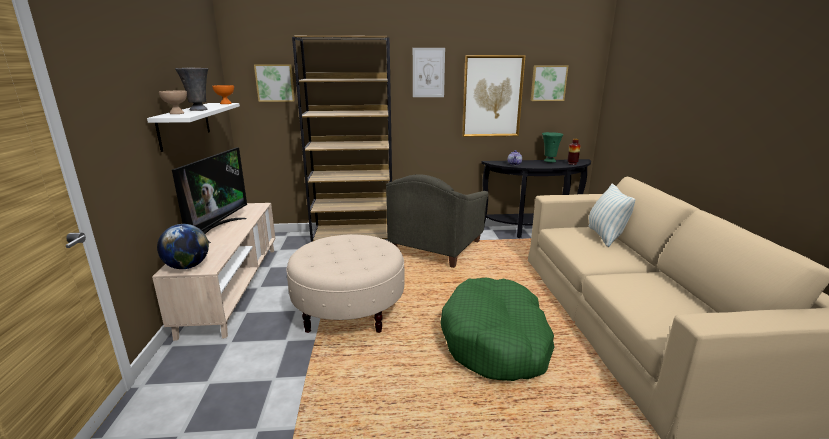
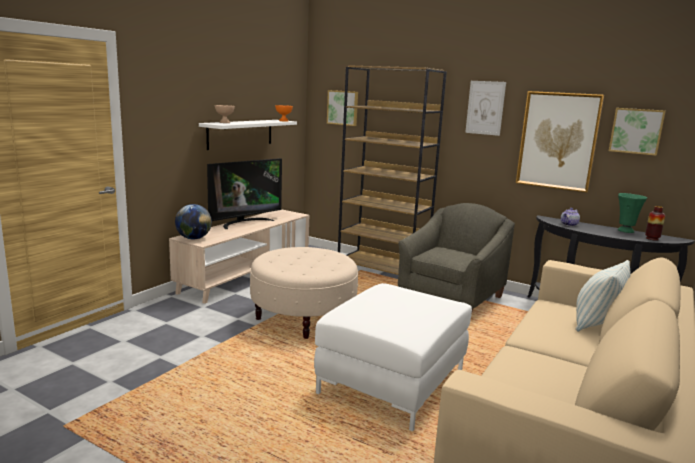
camera: 35 degrees right, 5 degrees down
(199, 110) = (247, 122): grey vase -> none
(437, 247) = (451, 298): grey armchair -> grey armchair turned 150 degrees clockwise
(496, 341) = (392, 382): green dog bed -> white ottoman

